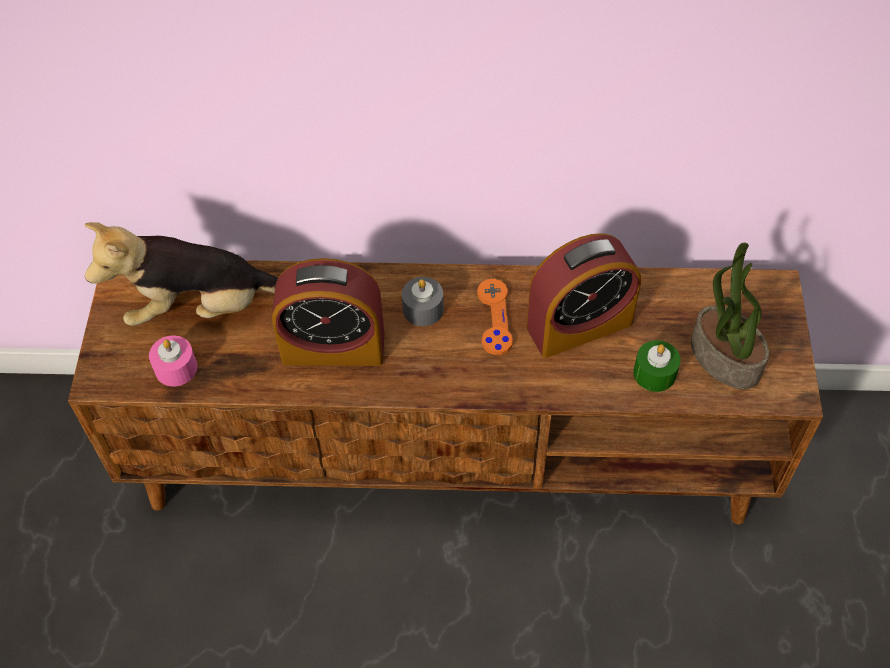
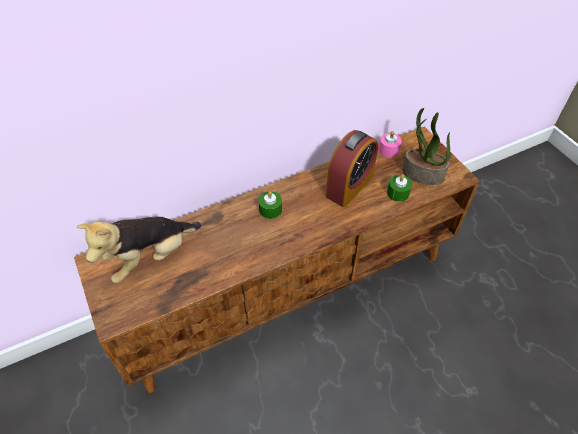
camera: 30 degrees left, 5 degrees down
(176, 368) = (155, 295): pink candle -> pink candle (388, 150)
(333, 347) = (236, 247): alarm clock -> none
(423, 309) = (270, 210): grey candle -> green candle
(494, 317) = (308, 199): orange game controller -> none

